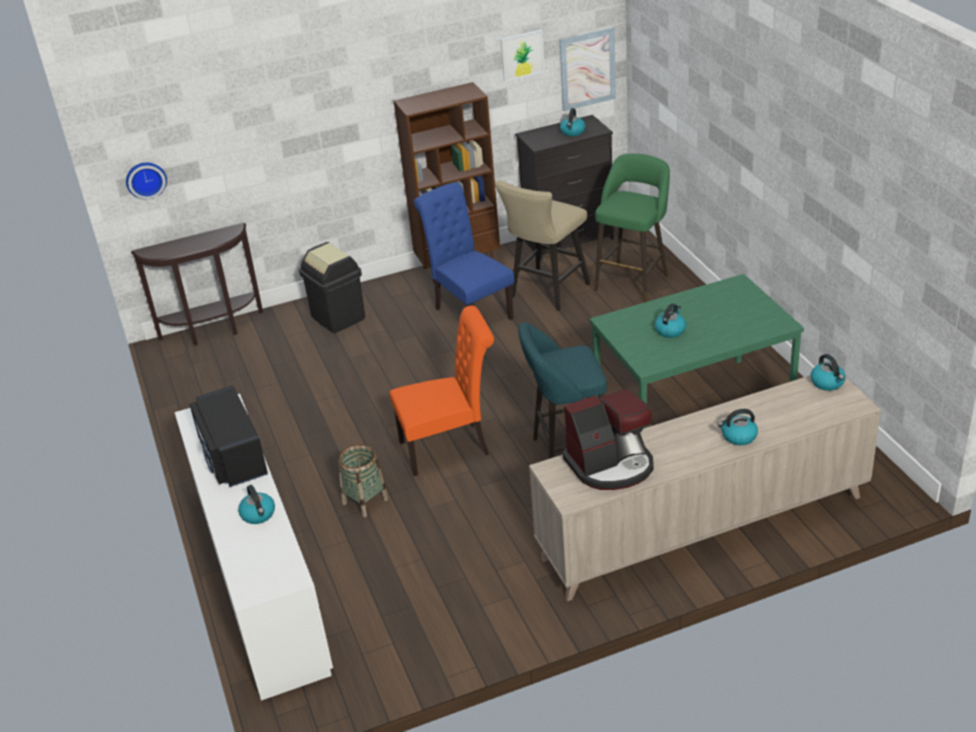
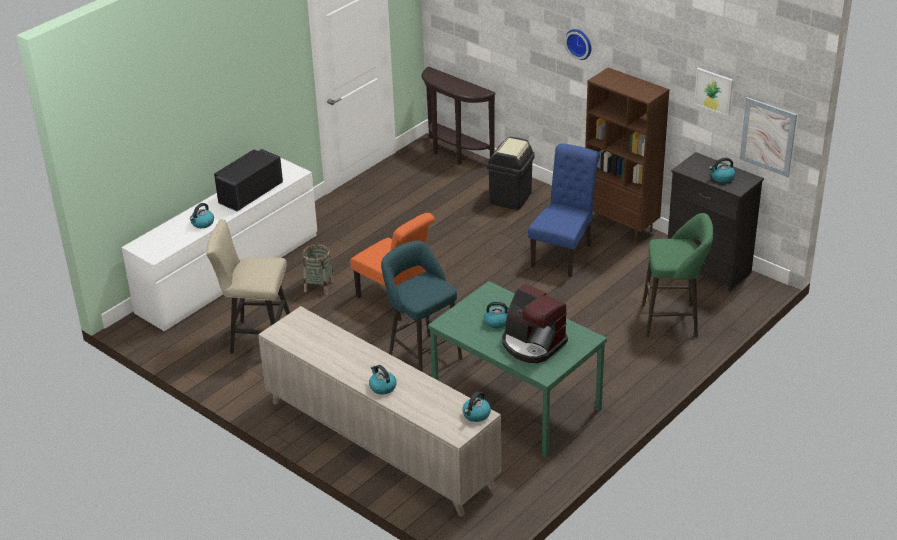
camera: 60 degrees right, 0 degrees up
(145, 179) = (445, 24): wall clock -> wall clock (580, 43)
(546, 293) = (619, 281): beige stool -> beige stool (256, 338)
(611, 465) = (319, 339): coffee machine -> coffee machine (532, 344)

